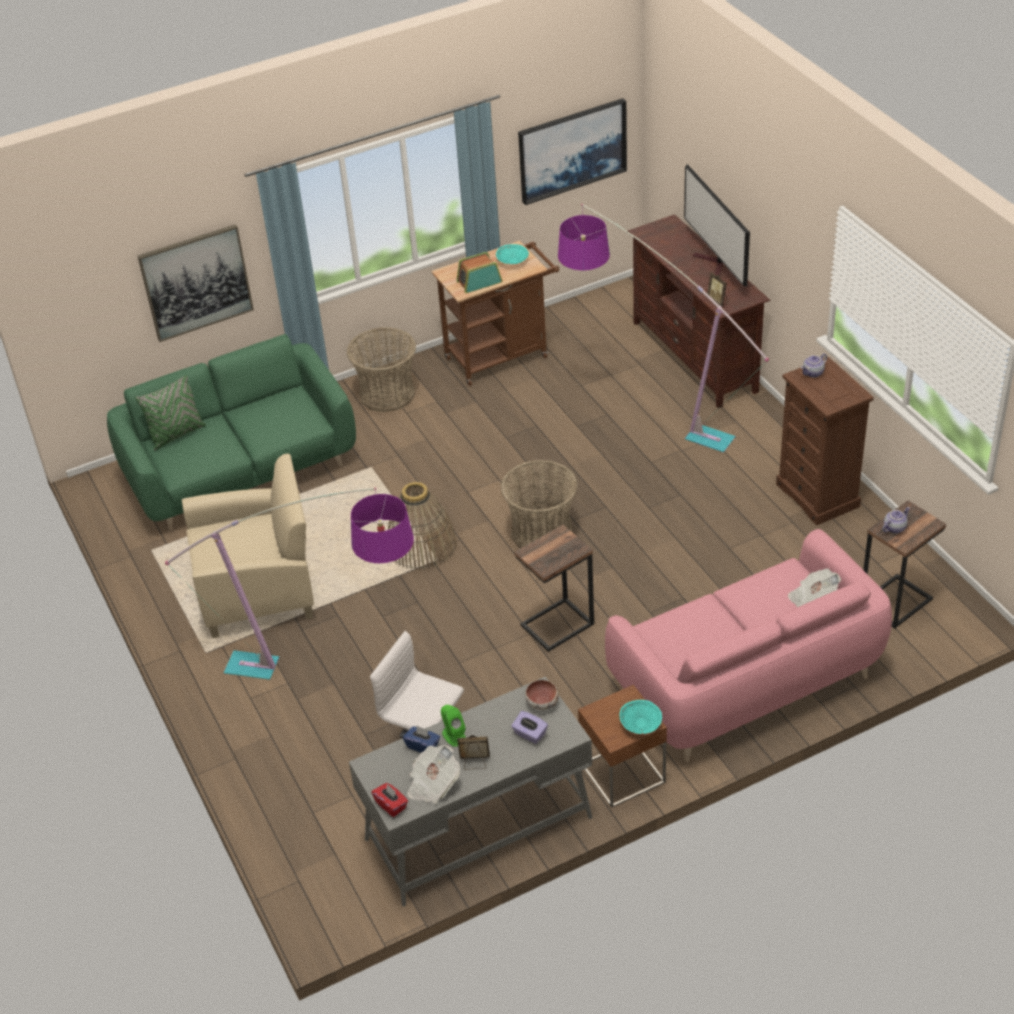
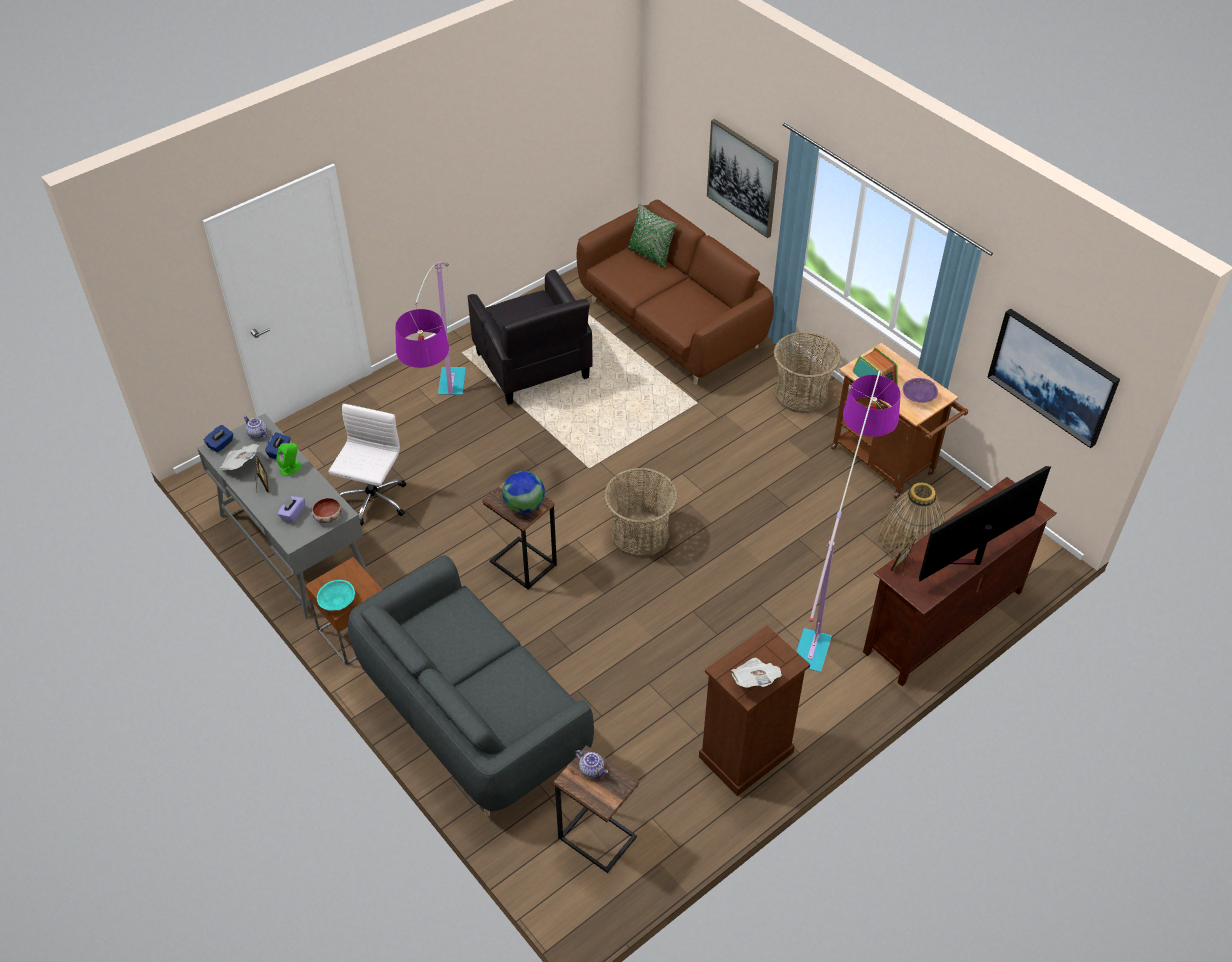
camera: 75 degrees right, 5 degrees up
(240, 471) = (672, 324): green sofa -> brown sofa
(258, 591) = (532, 366): beige armchair -> black armchair
(391, 805) = (221, 444): red tissue box -> blue tissue box
(421, 545) = (605, 455): basket -> basket (911, 538)
(512, 262) = (918, 397): turquoise bowl -> purple bowl
(562, 546) = (524, 506): none -> globe
(746, 680) = (472, 714): pink sofa -> grey sofa
(813, 373) = (775, 652): teapot -> teapot (257, 434)
(813, 599) = (512, 722): newspaper -> newspaper (755, 680)

